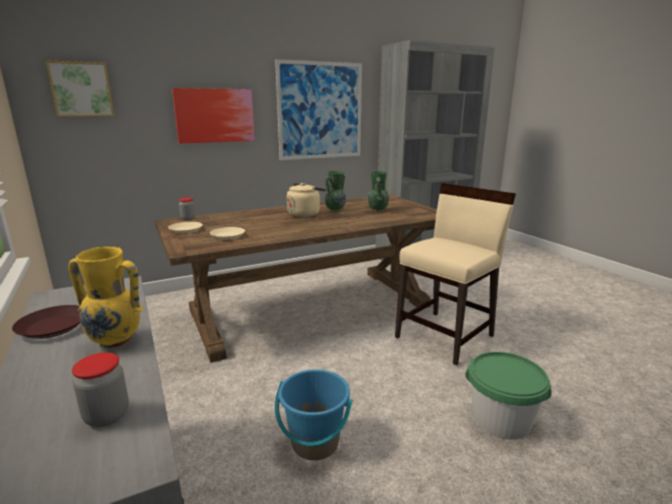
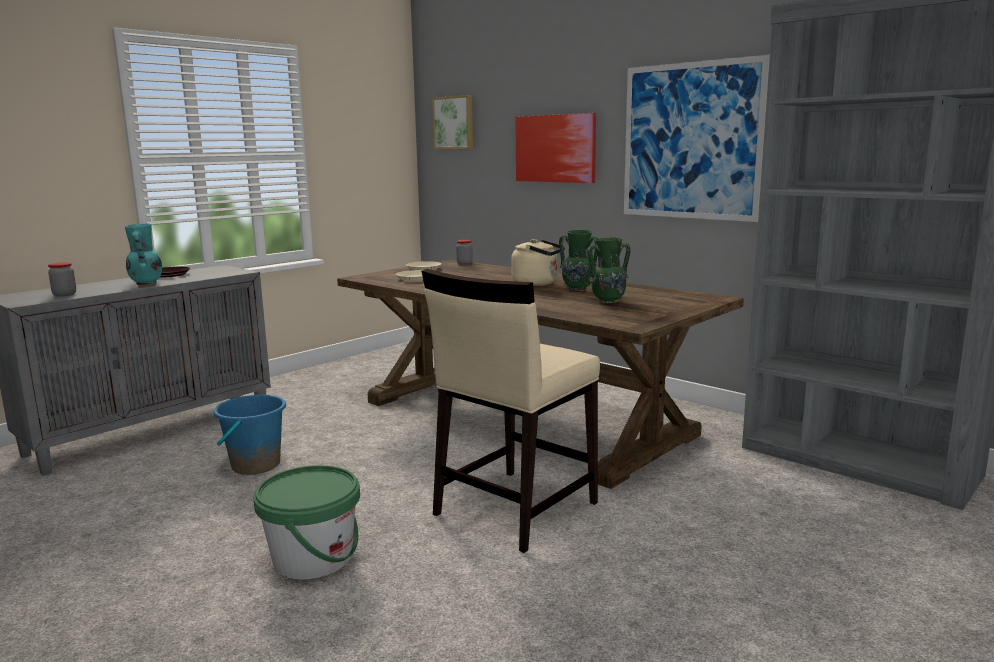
camera: 70 degrees right, 5 degrees down
(116, 341) = (146, 284): yellow vase -> turquoise vase
(445, 336) = (513, 508): beige chair -> beige chair turned 105 degrees clockwise

